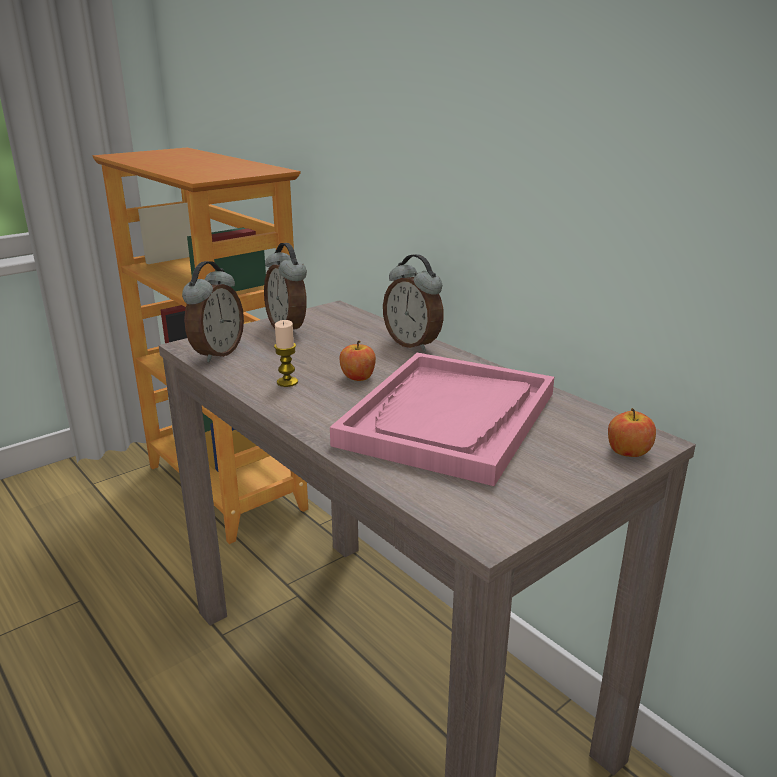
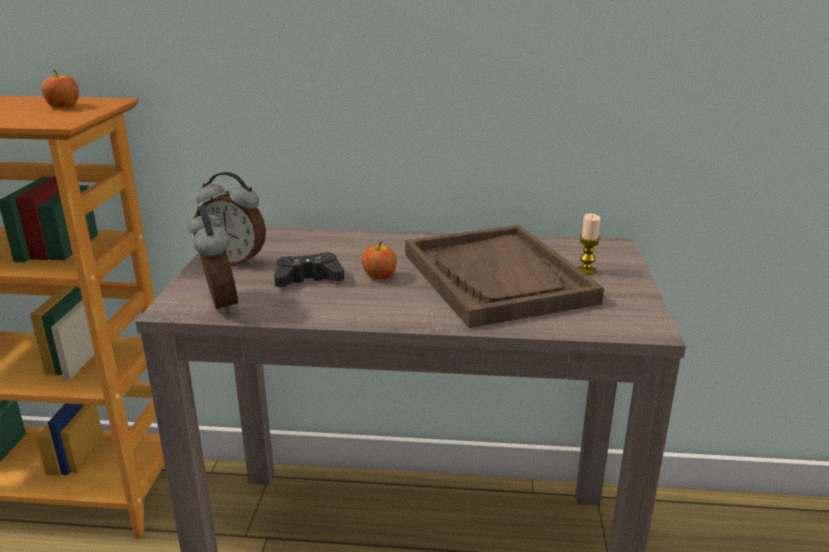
camera: 45 degrees left, 0 degrees up
(287, 382) = (335, 301): candle -> candle (586, 270)
(306, 359) = (308, 279): none -> black game controller
(413, 344) = (364, 239): alarm clock -> none
(449, 418) = (497, 278): pink tray -> brown tray
(628, 452) = (618, 256): apple -> apple (63, 106)

